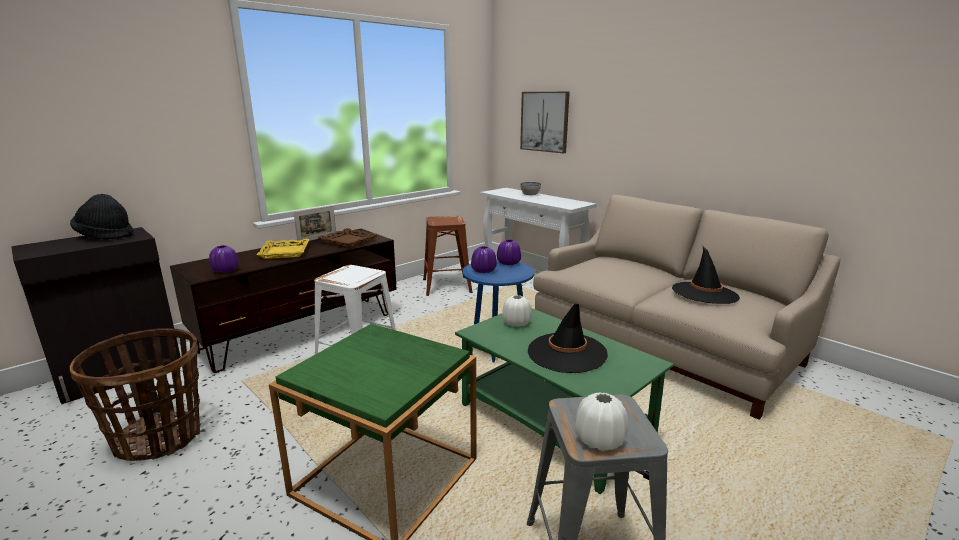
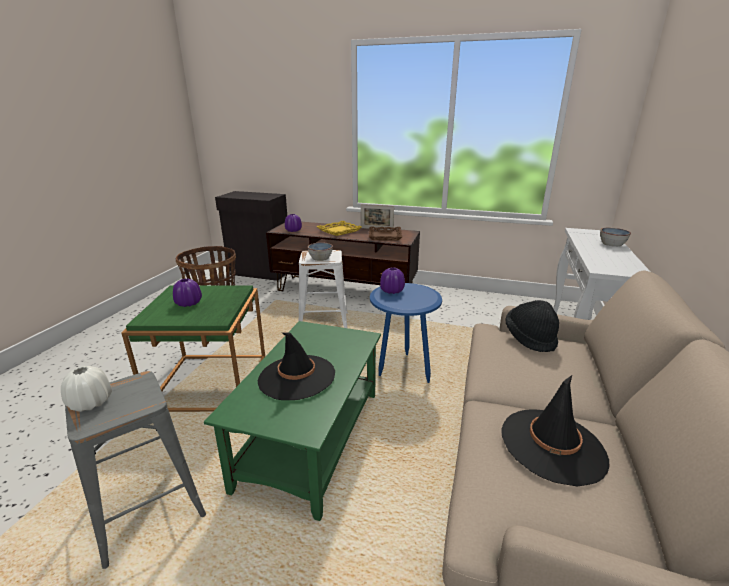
camera: 60 degrees right, 5 degrees up
(106, 236) = (263, 194): black hat -> black hat (530, 338)
(358, 276) = (320, 258): none -> bowl
(446, 285) = (485, 309): brown stool -> none
(508, 263) = (426, 295): purple vase -> purple vase (189, 303)
(516, 323) = (337, 340): white vase -> none
(544, 121) = (661, 152): picture -> none

